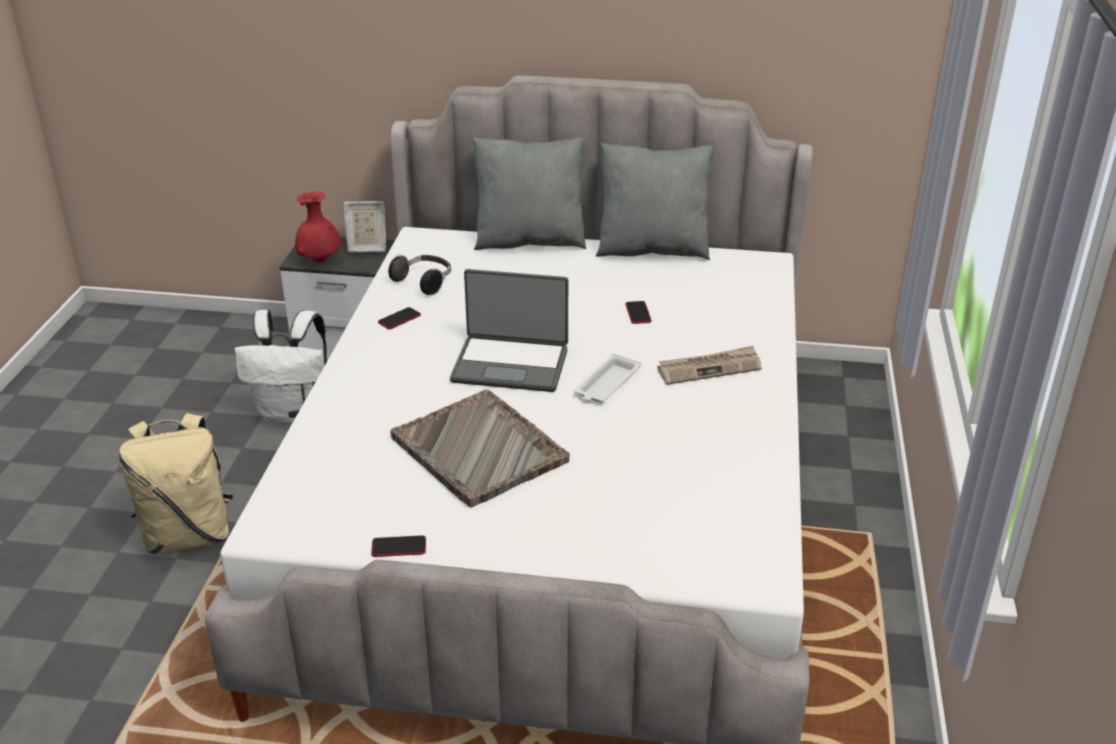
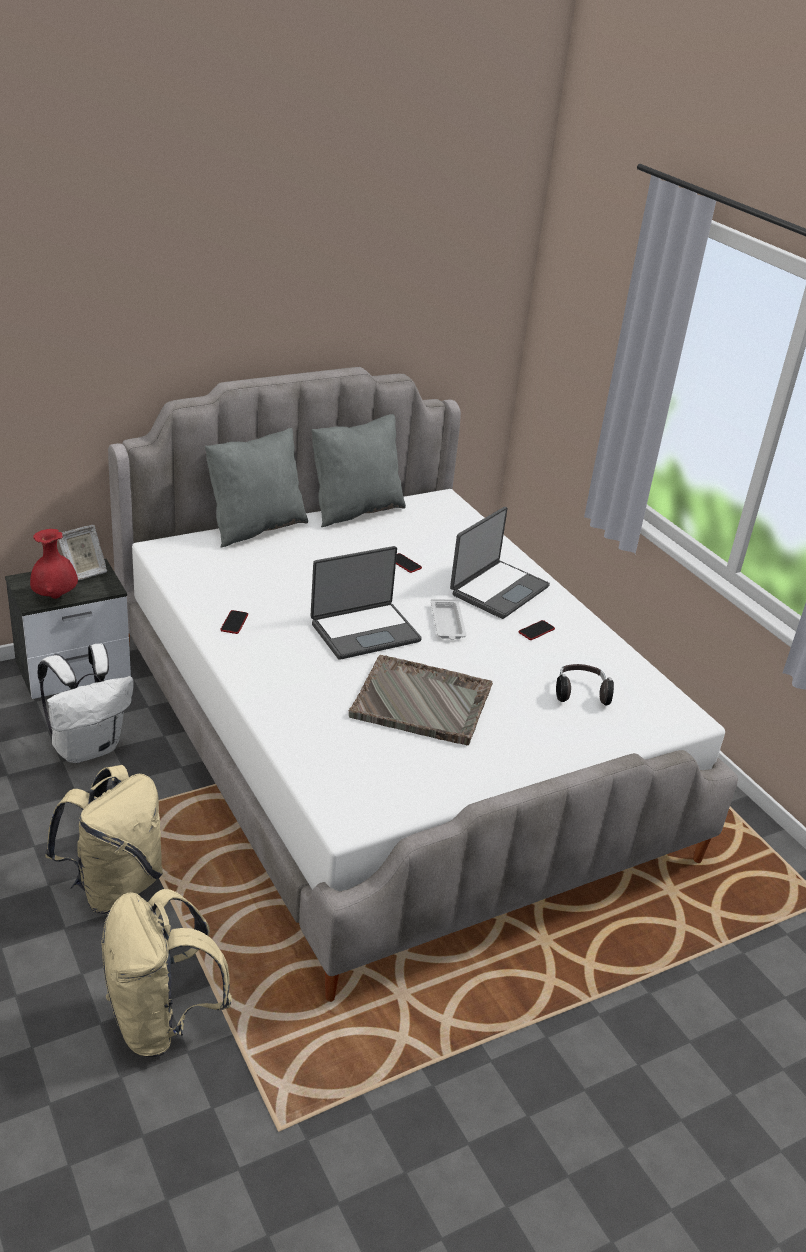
camera: 40 degrees left, 0 degrees up
(101, 663) = (161, 1020): none -> beige backpack
(399, 547) = (456, 792): phone -> phone (536, 631)
(424, 282) = (215, 586): headphones -> headphones (581, 693)
(709, 368) = (498, 590): newspaper -> laptop

